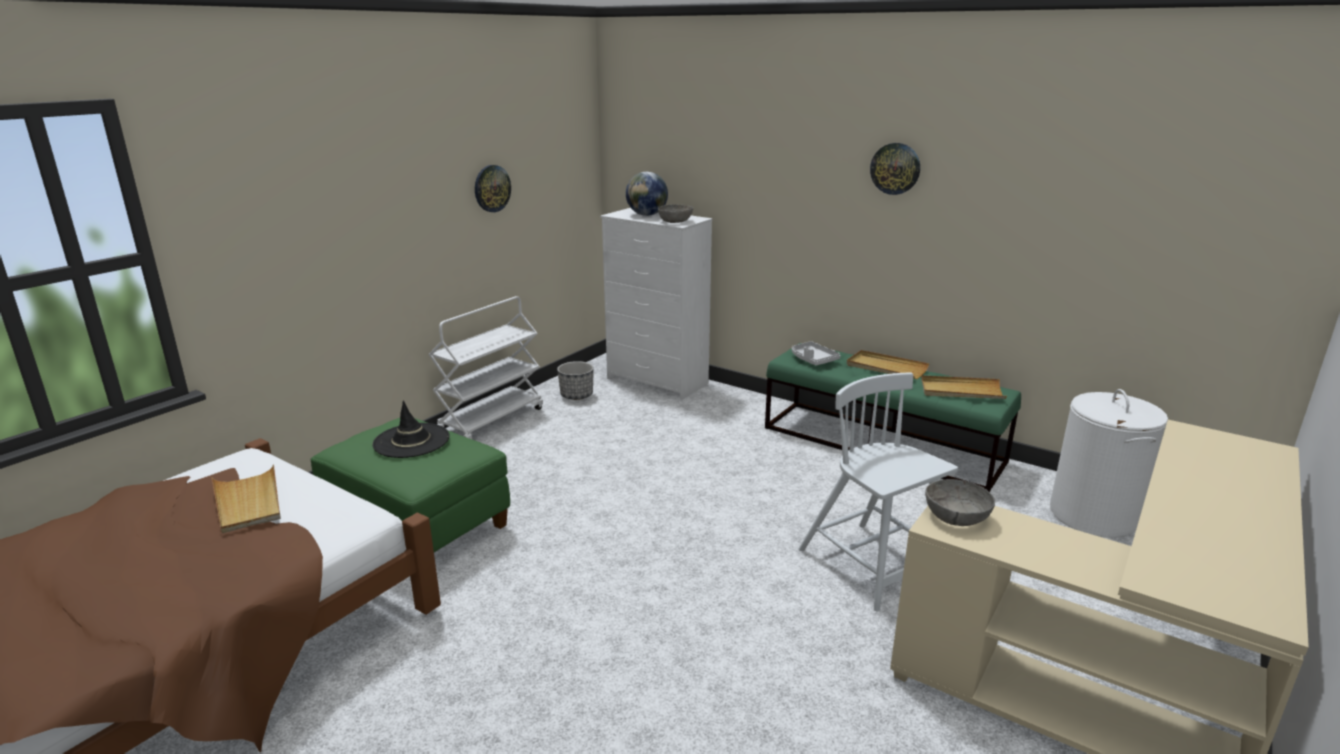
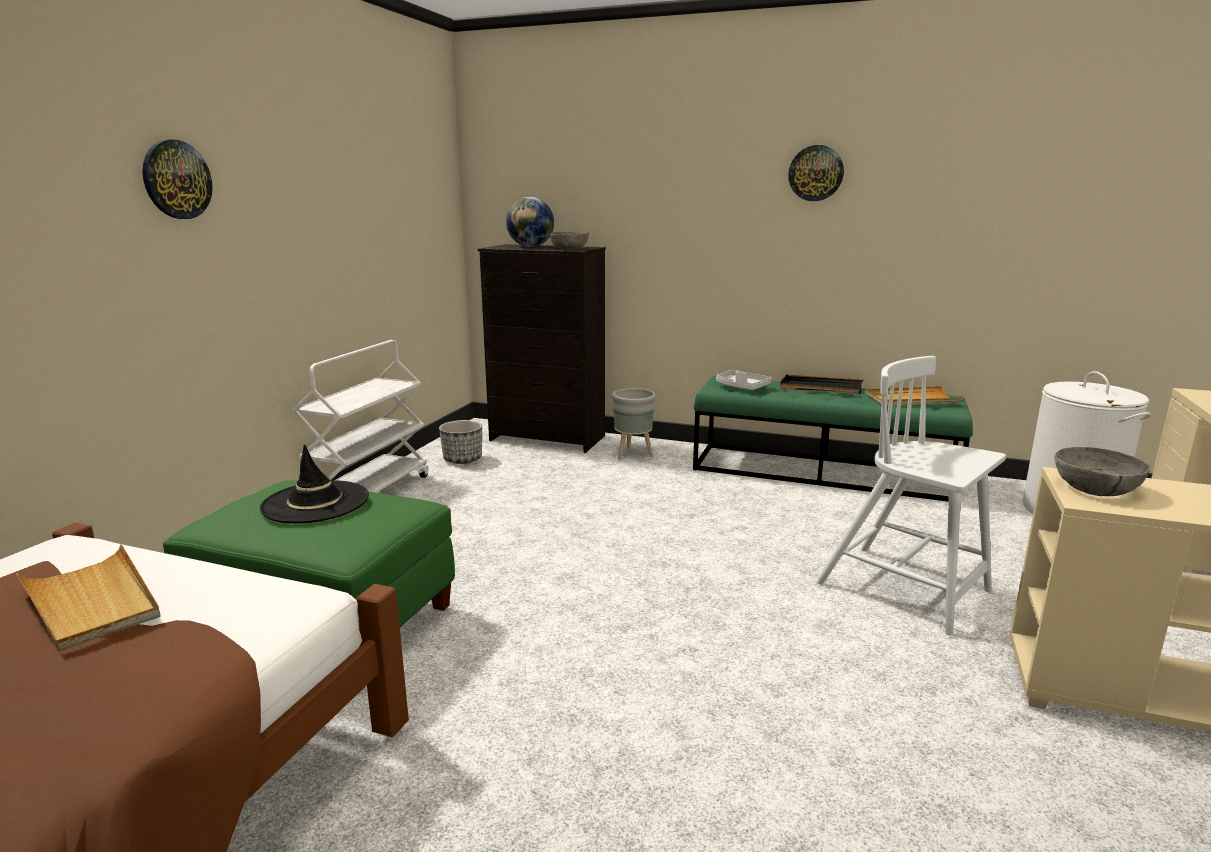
camera: 15 degrees left, 5 degrees down
(492, 188) = (356, 208): wall clock -> wall clock (176, 179)
(657, 381) = (548, 439): white dresser -> black dresser
(722, 406) = (633, 454): none -> grey planter
(886, 368) = (820, 388): beige tray -> black tray

